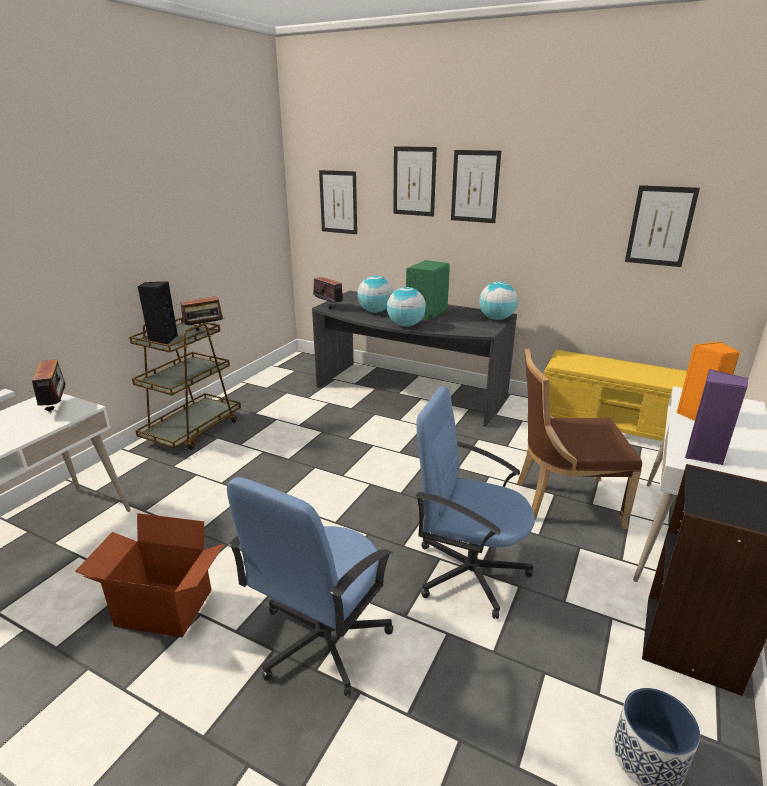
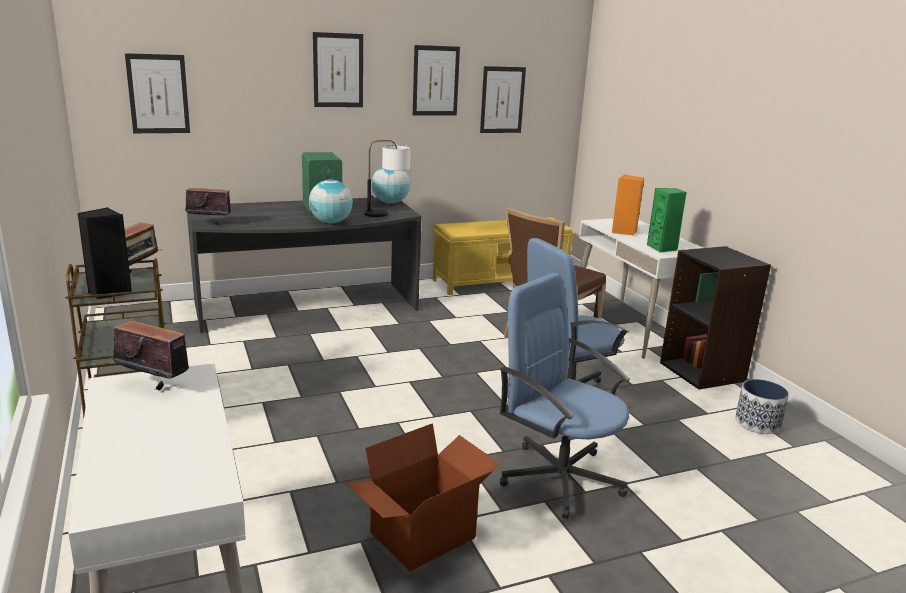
camera: 50 degrees left, 5 degrees down
(321, 640) = (559, 477): blue office chair -> blue office chair turned 150 degrees clockwise
(375, 311) = (271, 218): globe -> none
(414, 181) = (266, 66): picture -> picture (435, 81)
(469, 328) = (387, 213): none -> table lamp
(704, 455) = (662, 248): purple speaker -> green speaker

